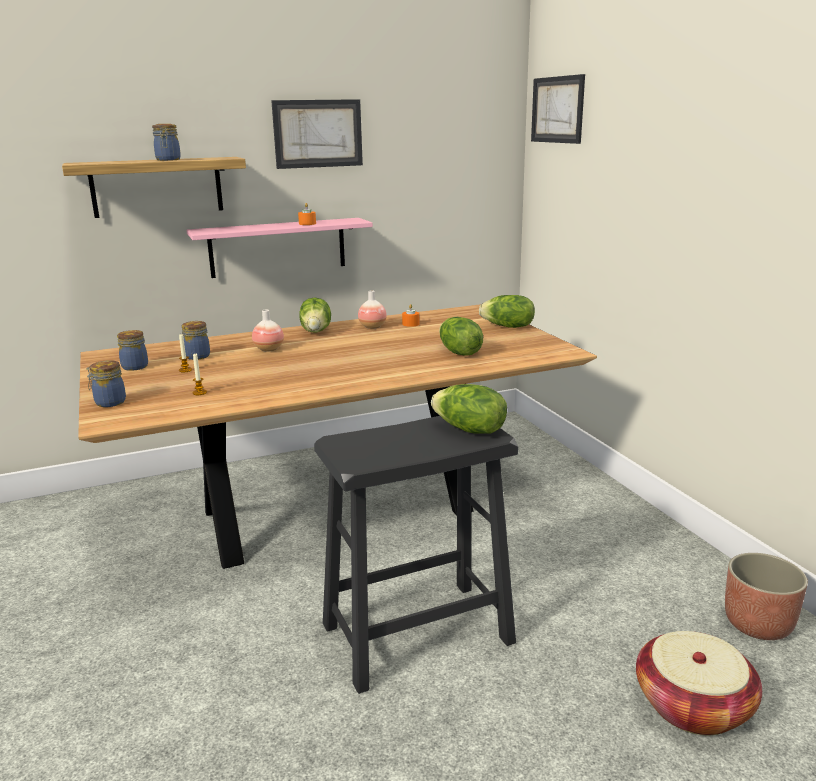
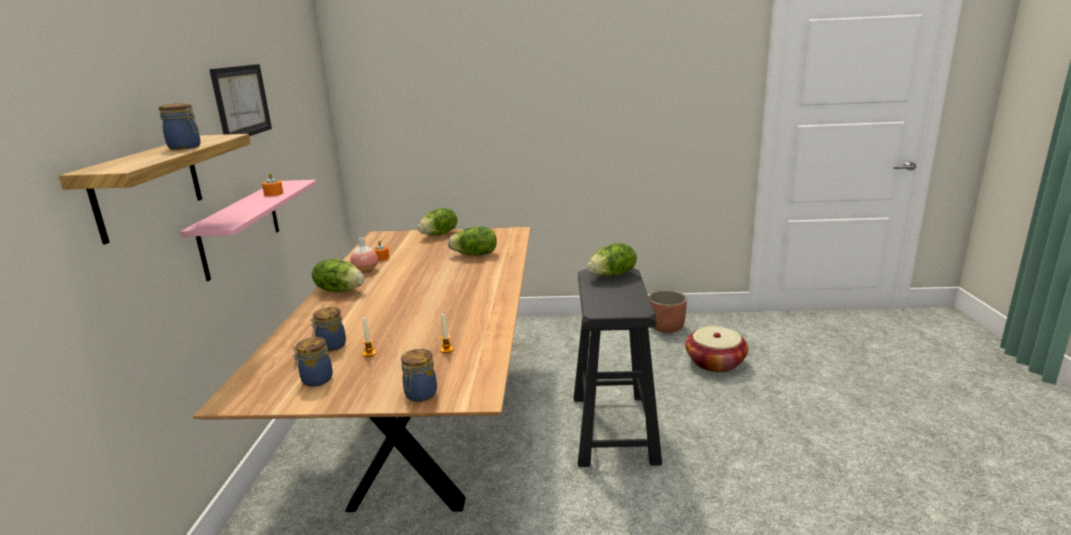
camera: 65 degrees left, 0 degrees up
(269, 349) = (363, 313): vase -> none
(557, 110) = (376, 65): picture -> none

